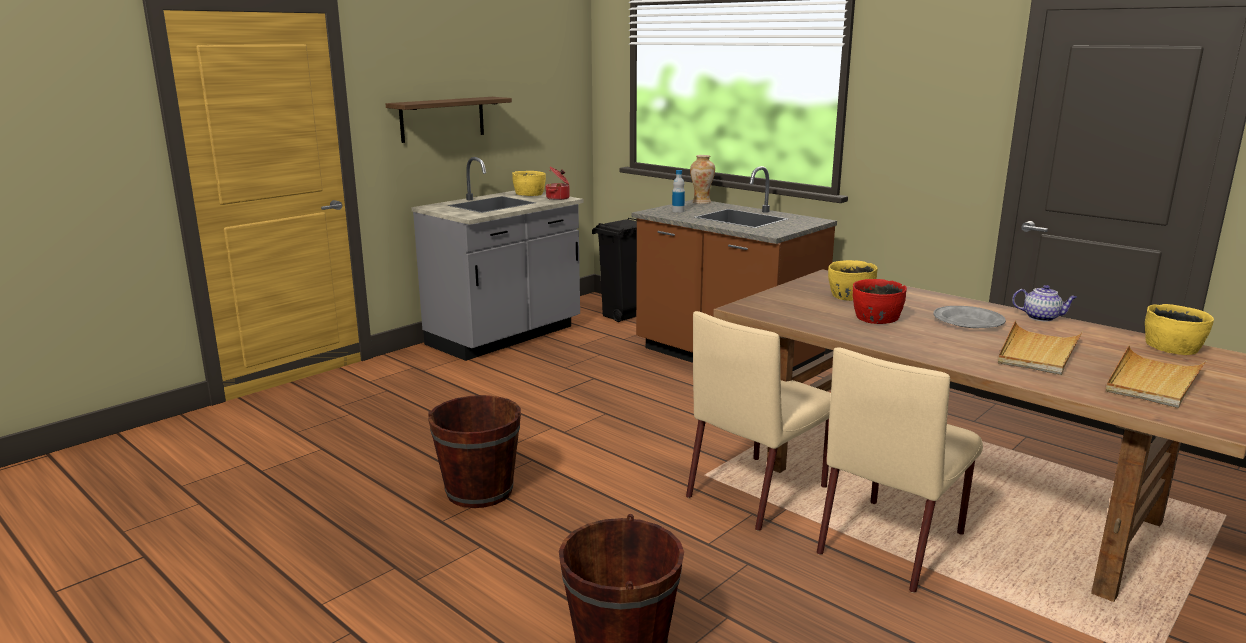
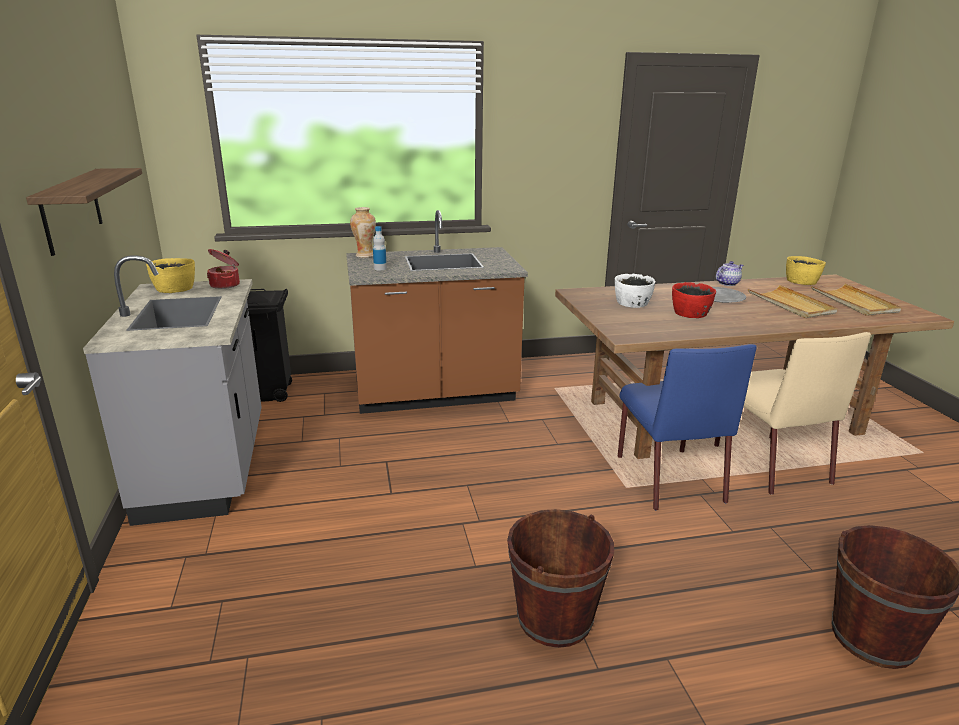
camera: 55 degrees left, 5 degrees up
(758, 491) = (668, 477): beige chair -> blue chair
(849, 296) = (632, 303): yellow bowl -> white bowl

